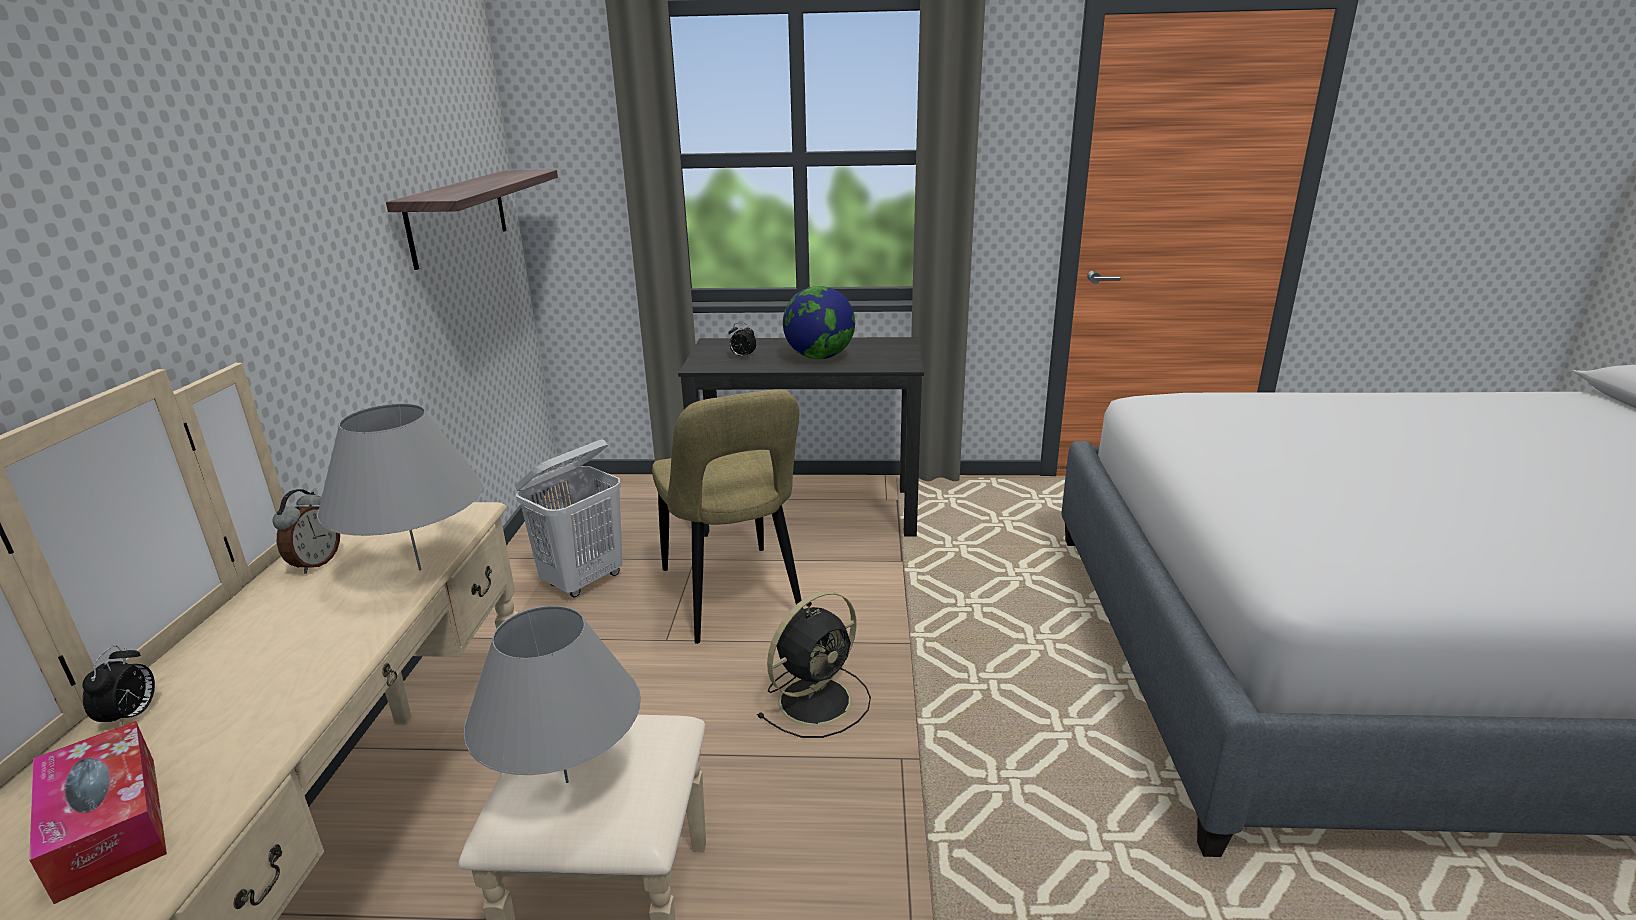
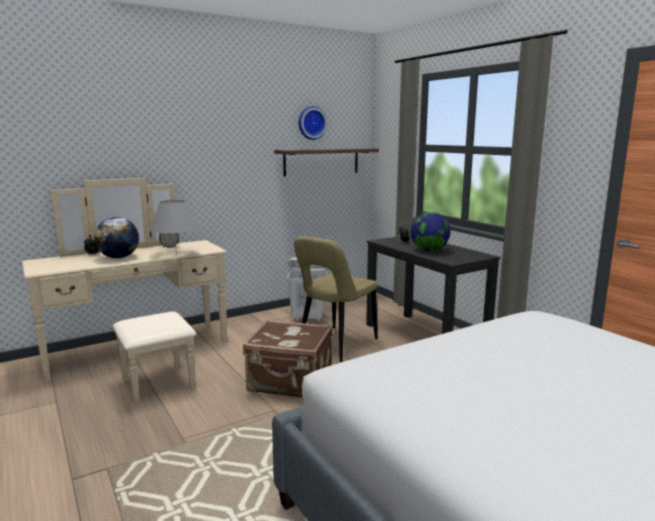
camera: 55 degrees right, 10 degrees down
(108, 825) = (57, 264): tissue box -> none
(273, 669) = (118, 257): none -> globe
(426, 118) = (311, 123): none -> wall clock
(567, 781) = (144, 321): grey table lamp -> none
(817, 699) = (290, 382): black fan -> brown suitcase

